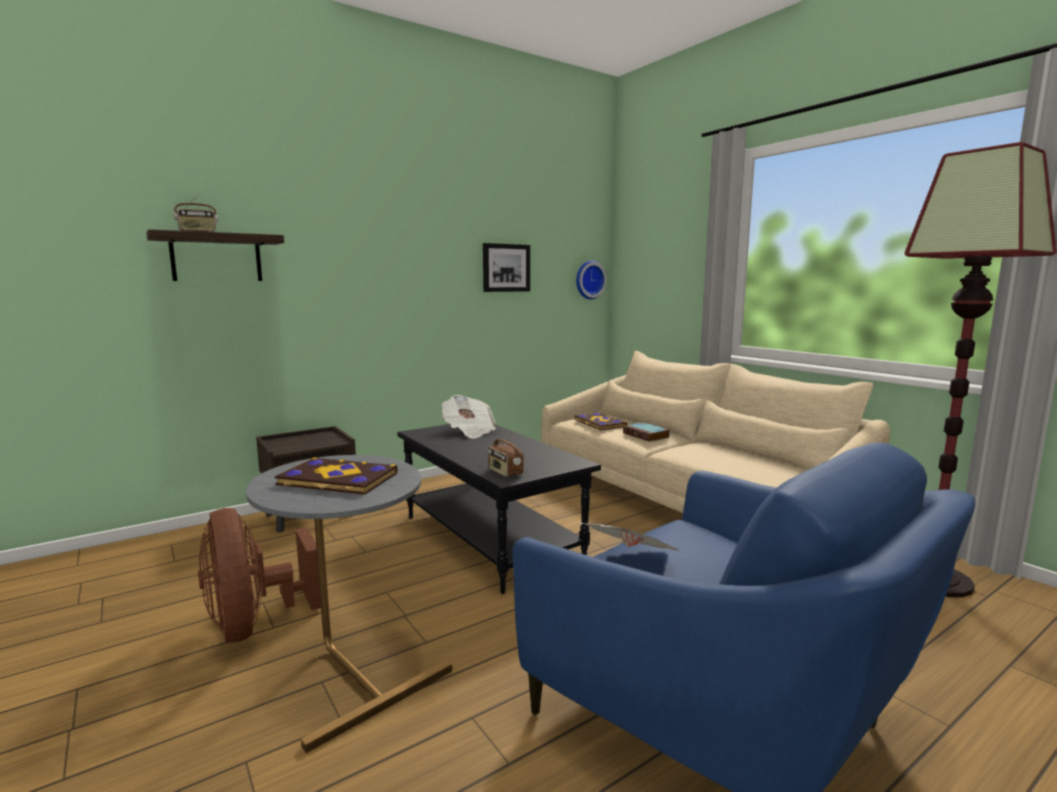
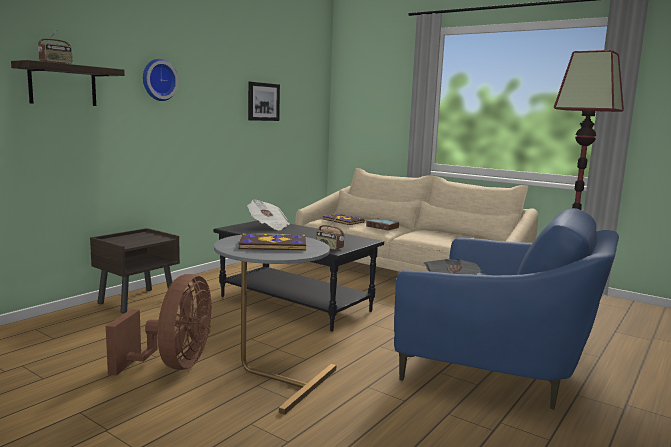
camera: 20 degrees left, 0 degrees up
(254, 625) = (174, 365): brown fan -> brown fan turned 120 degrees counterclockwise
(588, 280) = (315, 113): wall clock -> wall clock (158, 80)

